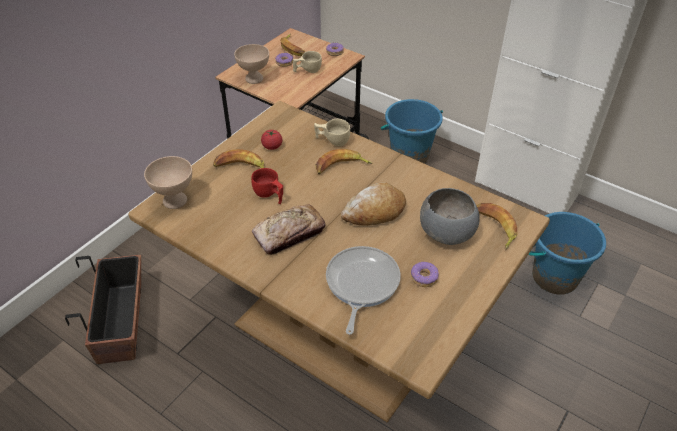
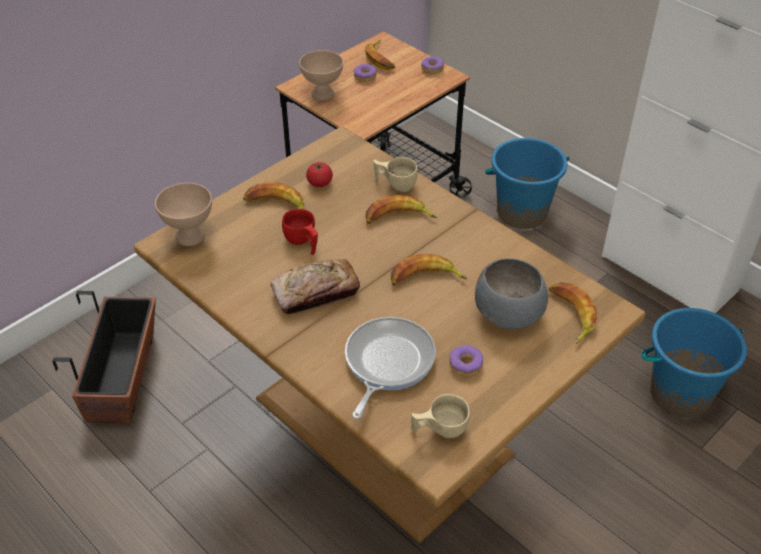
camera: 10 degrees right, 0 degrees up
(307, 70) = (391, 89): beige cup -> beige cup (439, 429)
(374, 212) = (425, 278): bread -> banana

